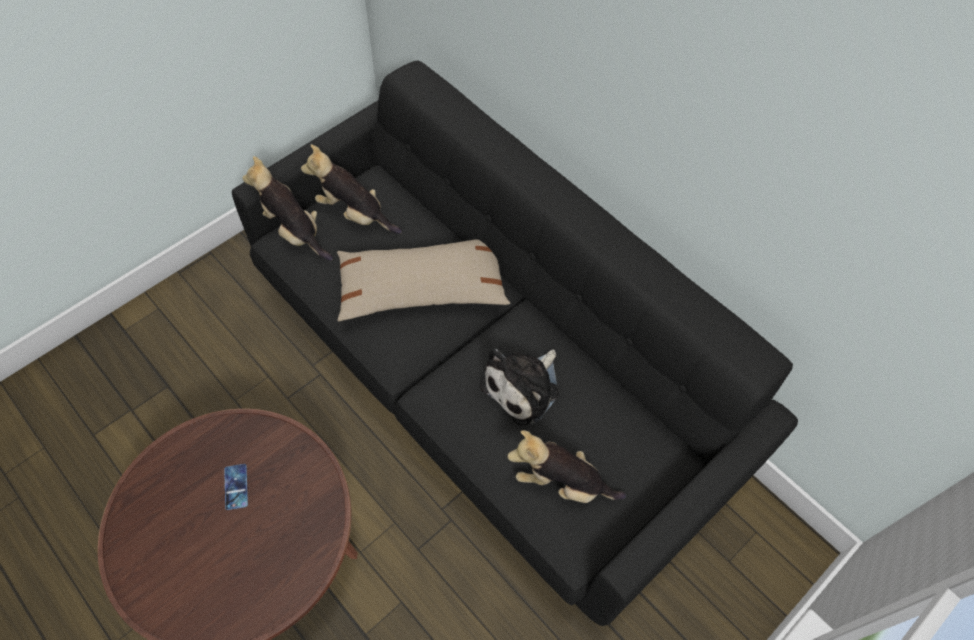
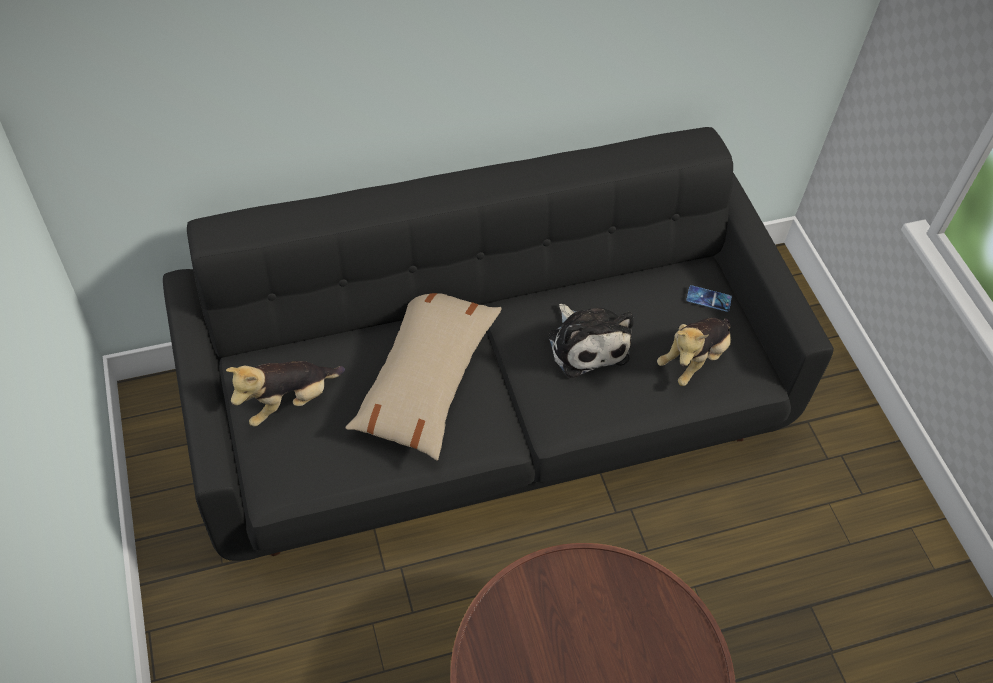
camera: 65 degrees left, 5 degrees down
(236, 486) = (556, 652): phone -> phone (708, 299)
(294, 231) = (272, 470): plush toy -> none

